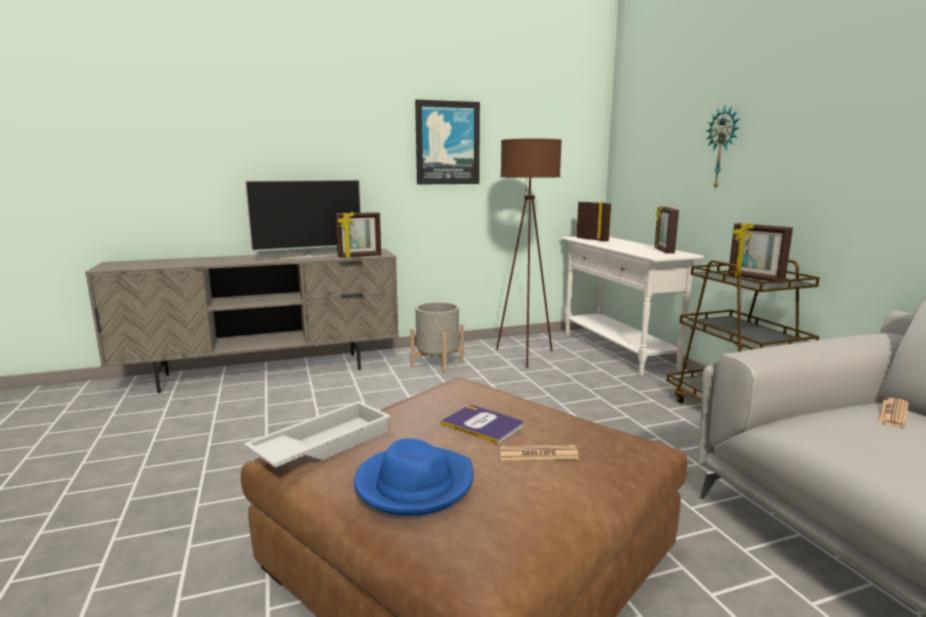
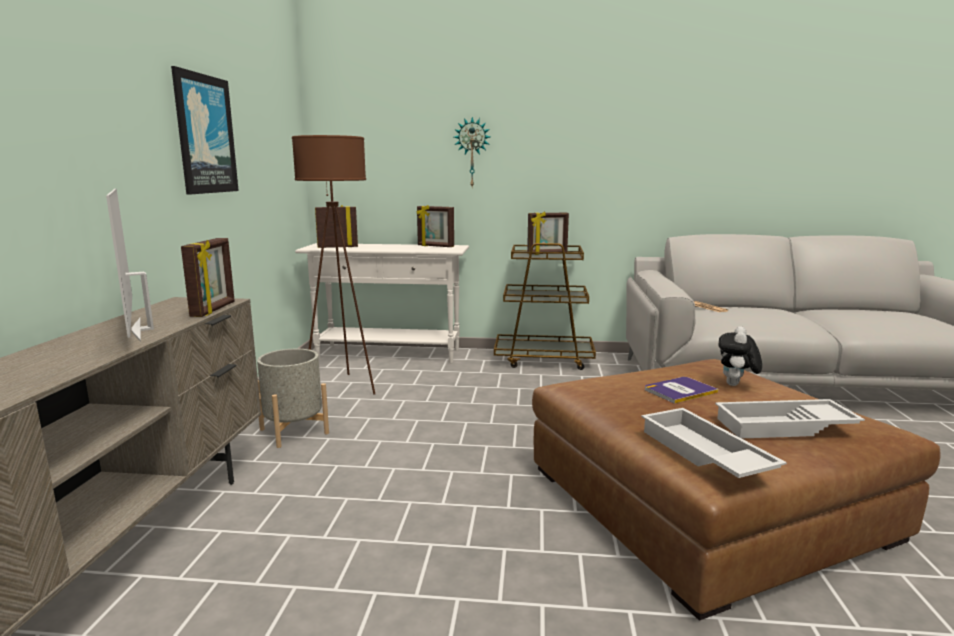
camera: 65 degrees left, 0 degrees up
(308, 257) = (142, 329): television -> television turned 150 degrees clockwise
(414, 484) = (785, 427): blue hat -> white tray
(538, 454) = (736, 385): newspaper -> plush toy

